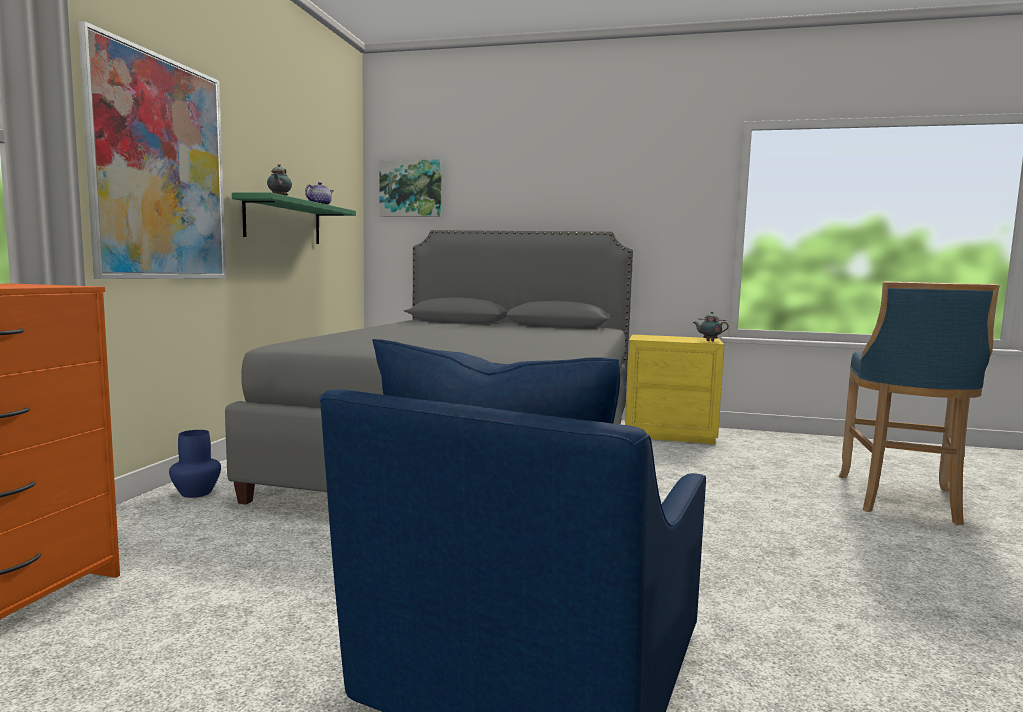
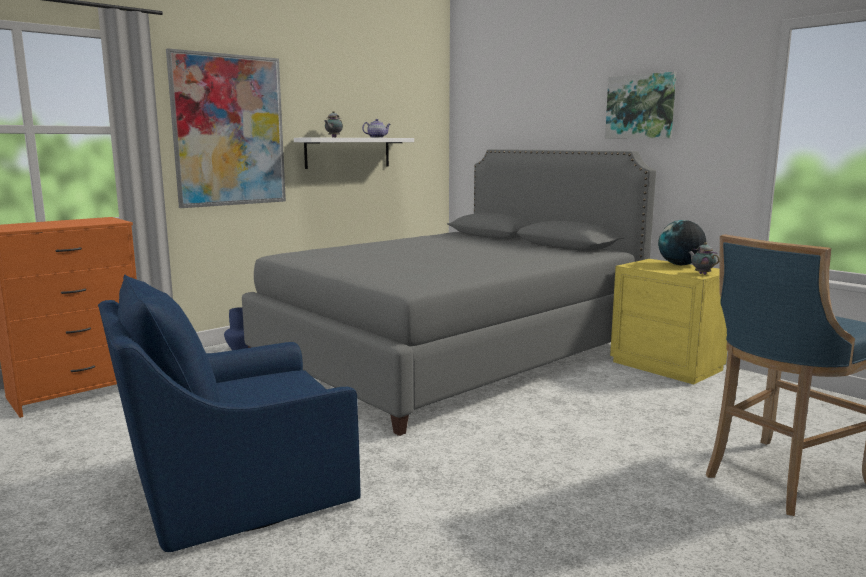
camera: 35 degrees right, 5 degrees up
(283, 221) = (348, 152): green shelf -> white shelf
(411, 189) = (480, 111): picture -> picture (640, 107)
(671, 336) = (680, 265): none -> globe

